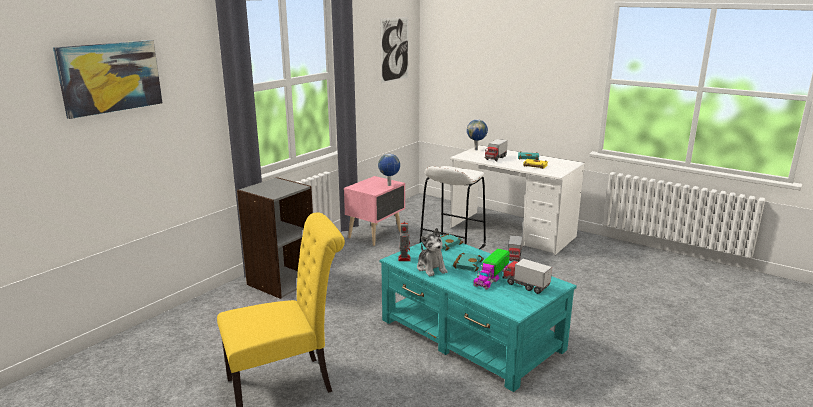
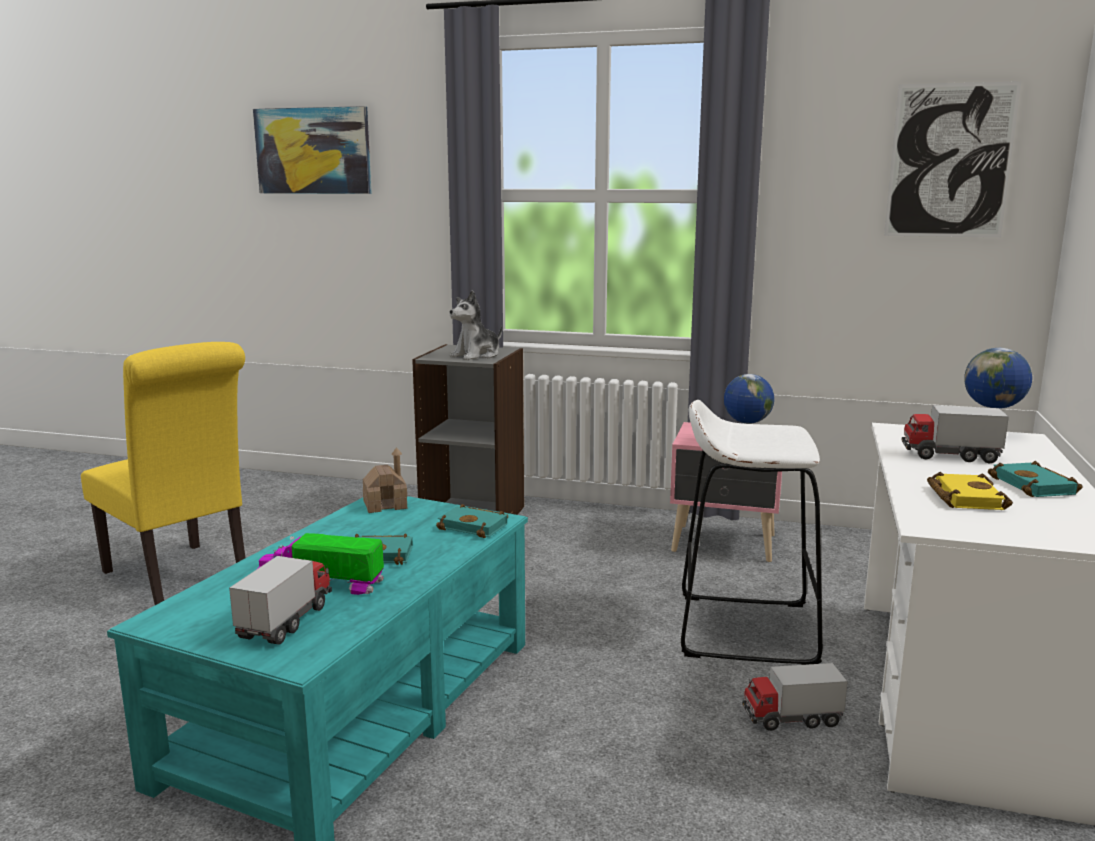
camera: 70 degrees right, 5 degrees down
(404, 258) = (385, 504): toy robot -> toy house
(431, 268) = (348, 528): plush toy -> plush toy (477, 355)

